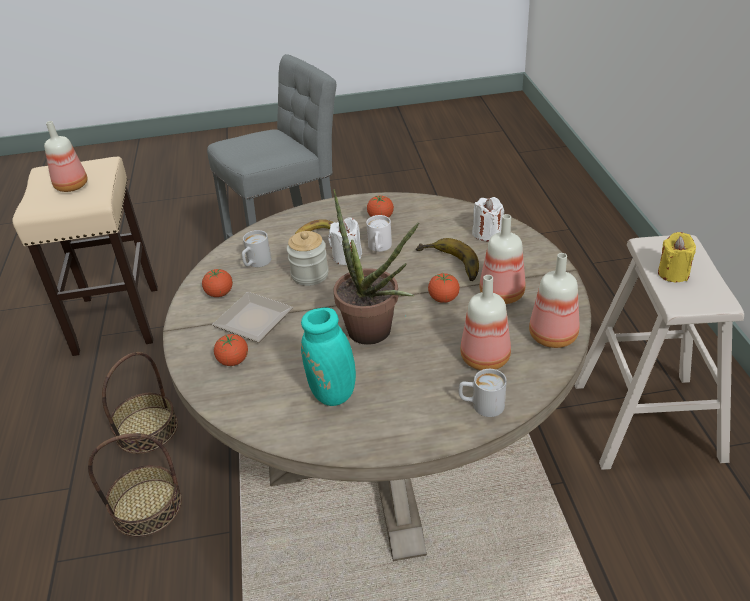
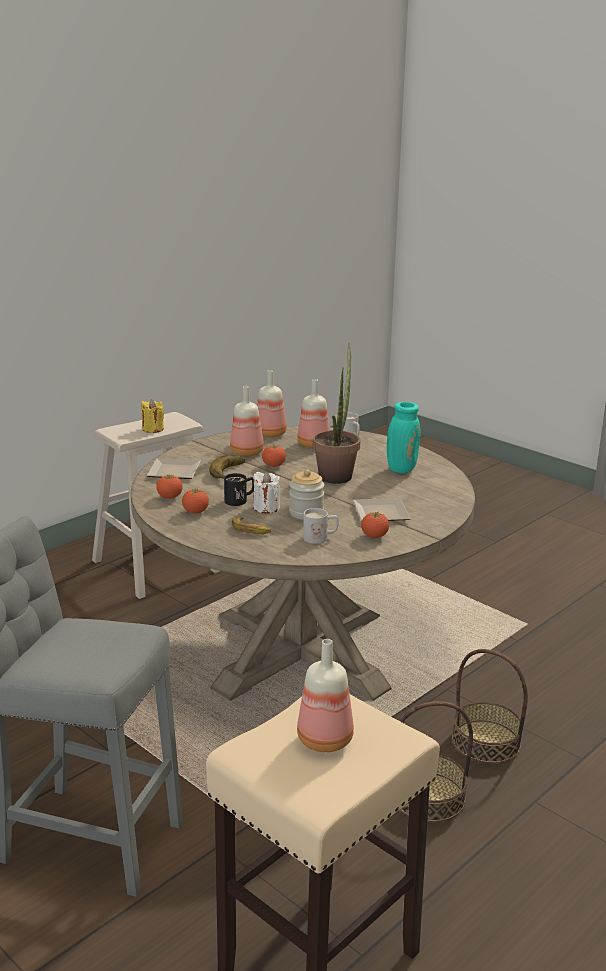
camera: 130 degrees left, 15 degrees down
(233, 361) = (424, 505): tomato -> tomato (169, 497)
(379, 248) = (240, 500): white mug -> black mug
(487, 233) = (176, 471): white candle -> plate

